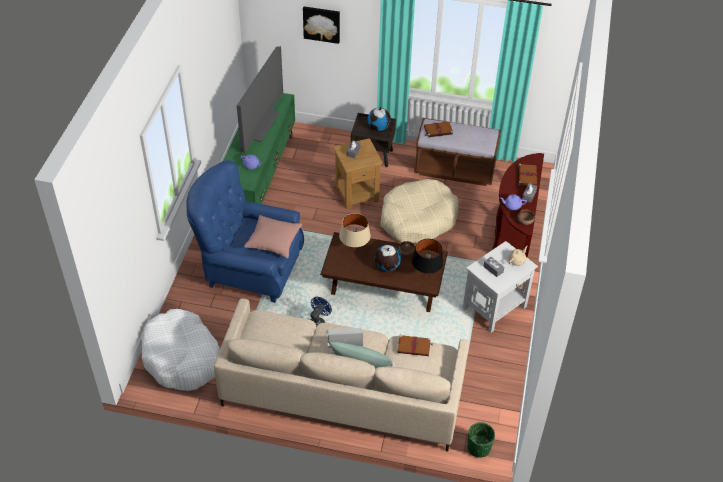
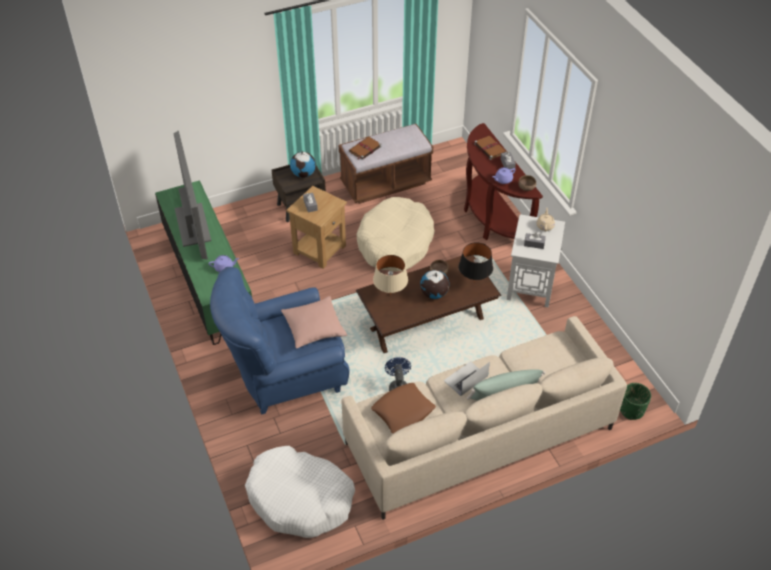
camera: 35 degrees left, 0 degrees up
(278, 333) = (403, 411): none -> brown pillow
(321, 24) = (209, 88): picture -> none
(414, 346) = (531, 350): brown book -> none

